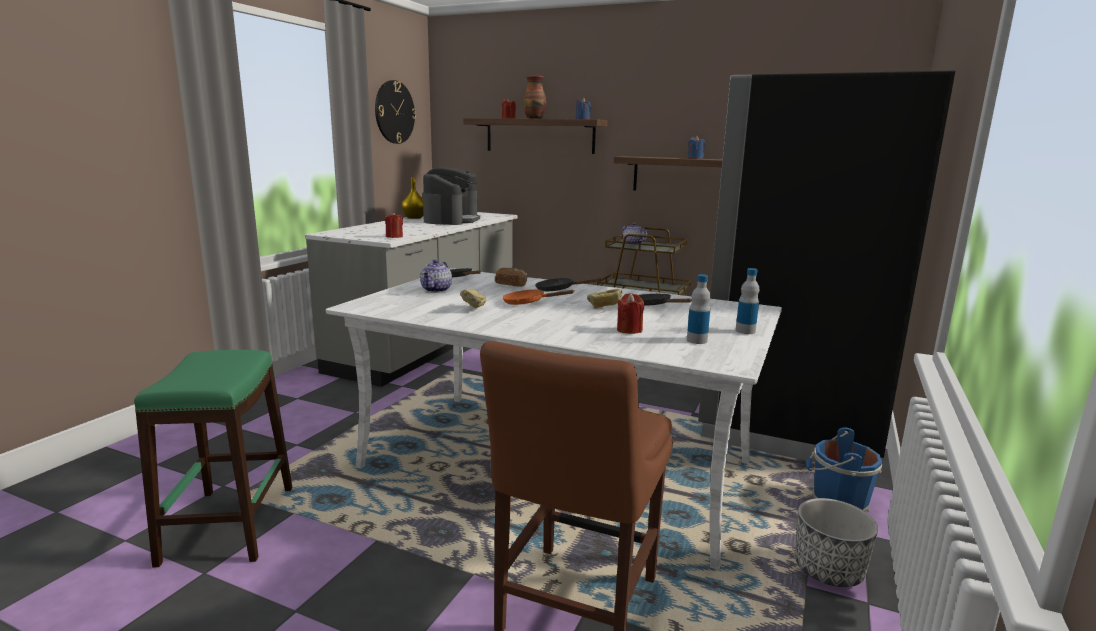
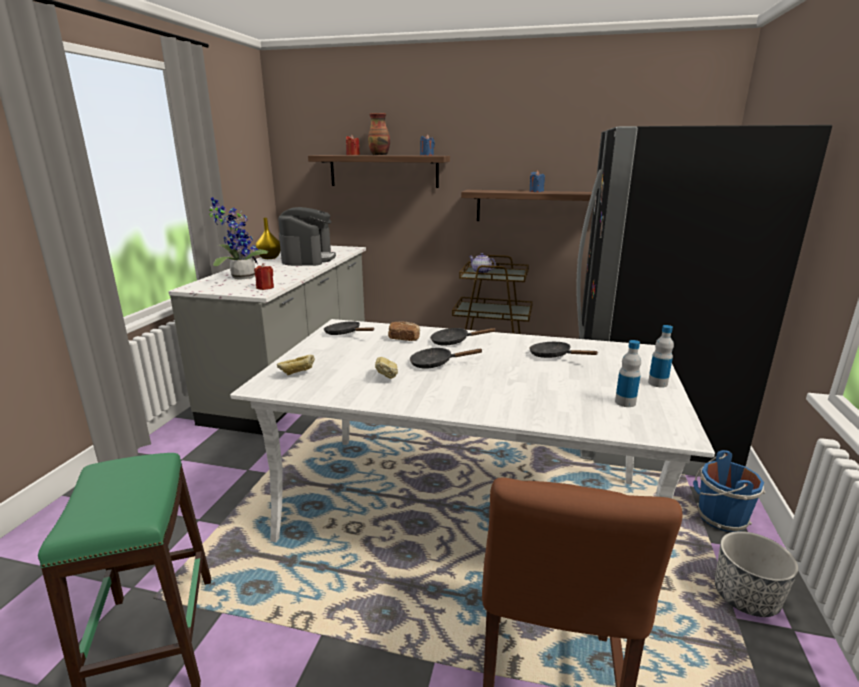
camera: 10 degrees left, 5 degrees up
(377, 229) = (240, 277): none -> potted plant
(394, 112) = (237, 151): wall clock -> none
(437, 290) = (334, 353): teapot -> none
(528, 303) = (435, 364): orange frying pan -> black frying pan
(604, 309) = (512, 365): bread -> bread (297, 375)
(629, 330) = (554, 394): red candle -> none

